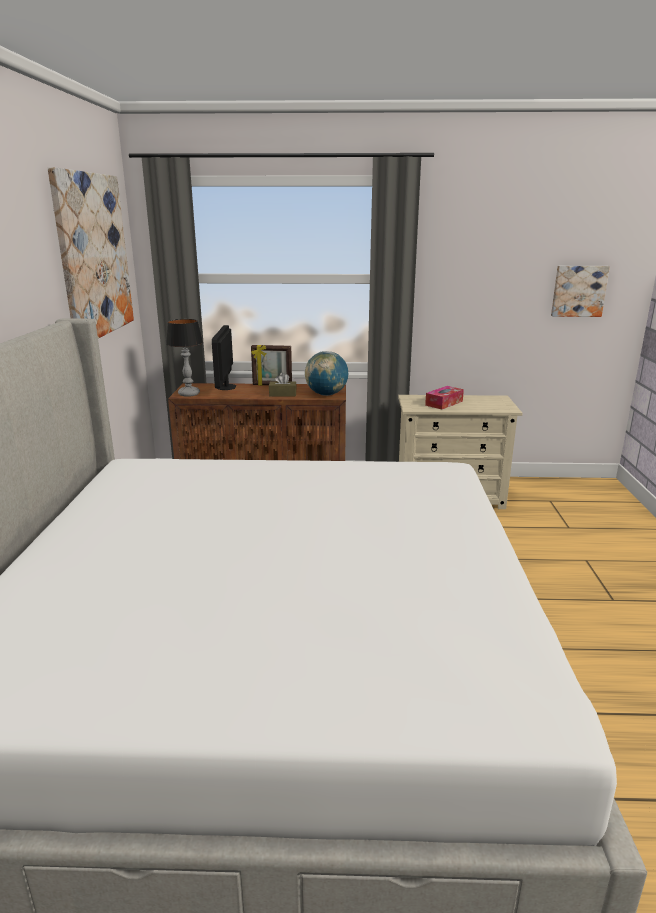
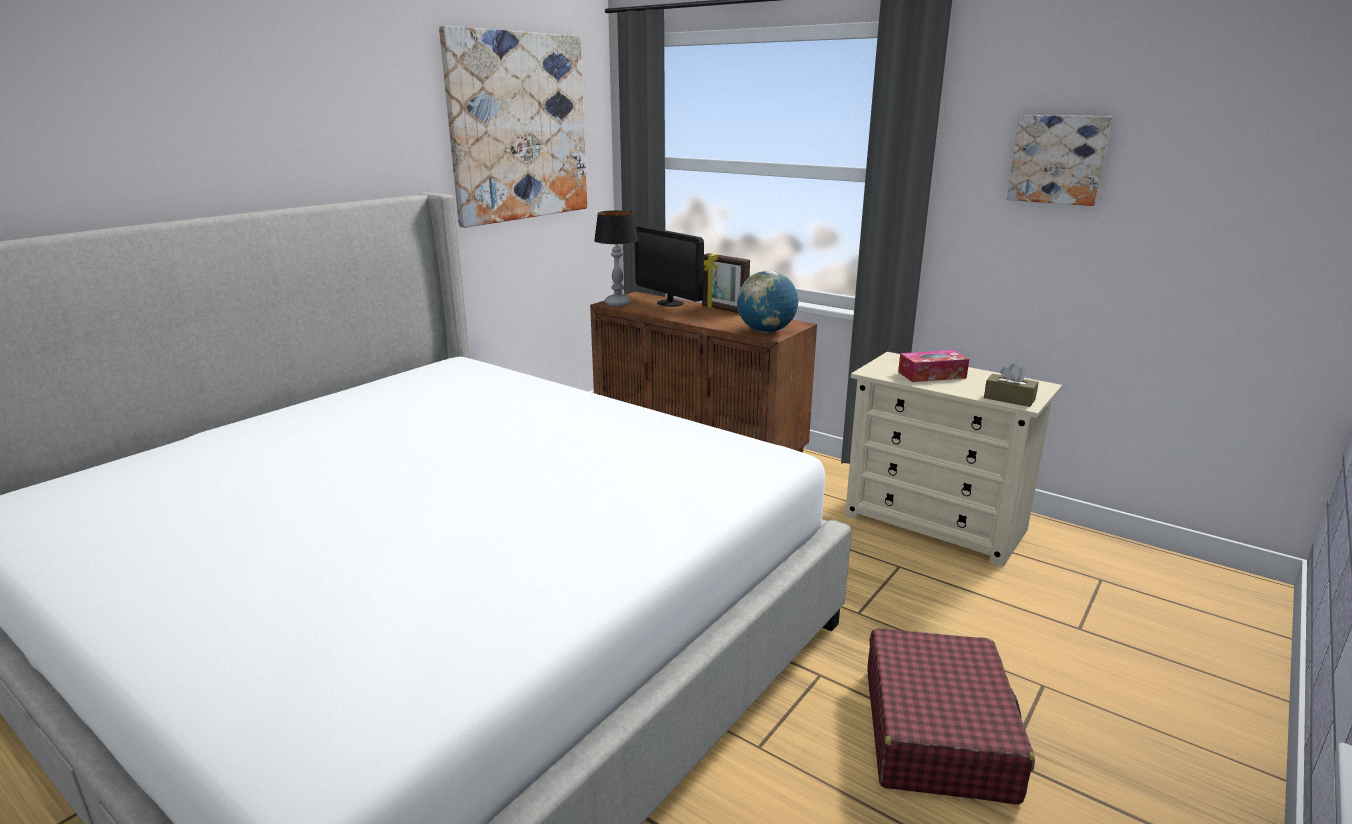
camera: 35 degrees right, 0 degrees up
(226, 387) = (670, 303): monitor -> monitor turned 75 degrees counterclockwise
(282, 394) = (715, 322): brown tissue box -> brown tissue box (1009, 399)
(574, 601) = (937, 732): none -> red suitcase
(578, 291) = (1238, 219): picture -> picture (1058, 159)

